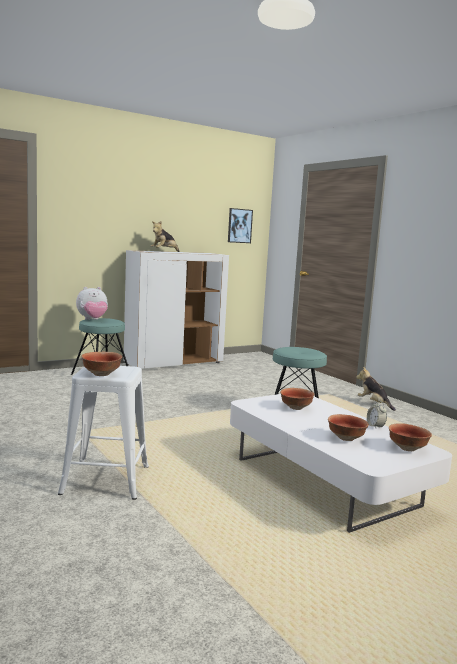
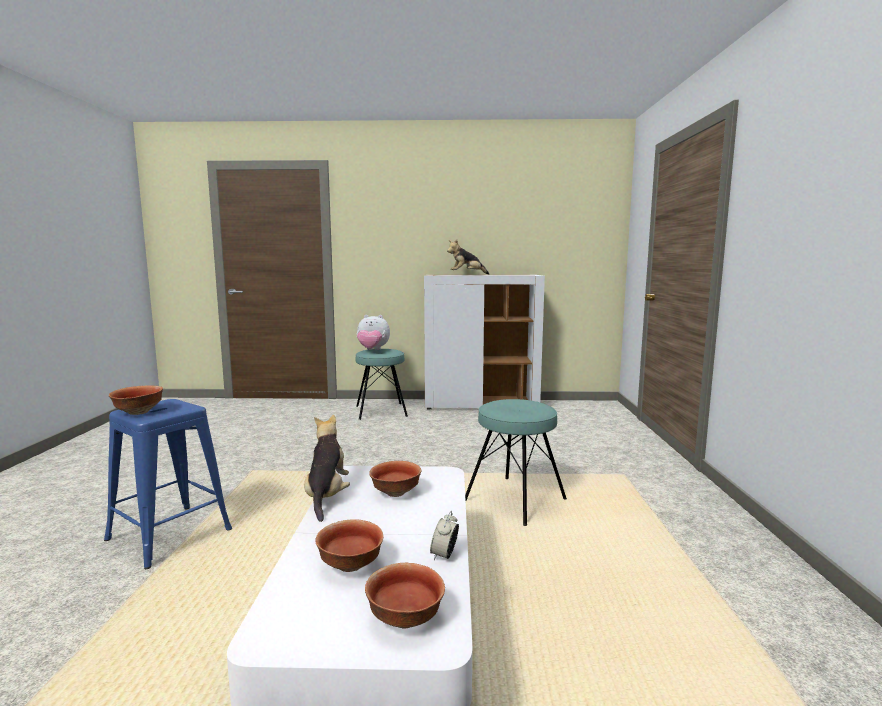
camera: 35 degrees right, 0 degrees up
(106, 479) = (170, 534): white stool -> blue stool
(239, 226) = (579, 238): picture -> none
(373, 404) = (677, 504): plush toy -> plush toy (327, 496)

